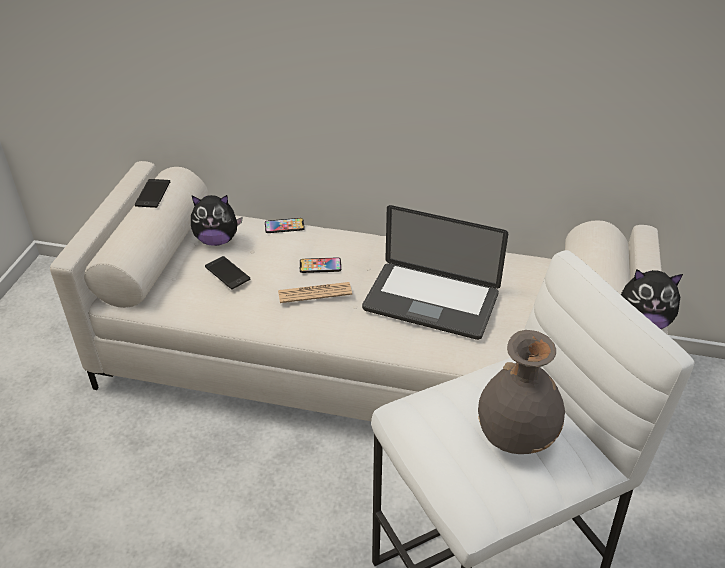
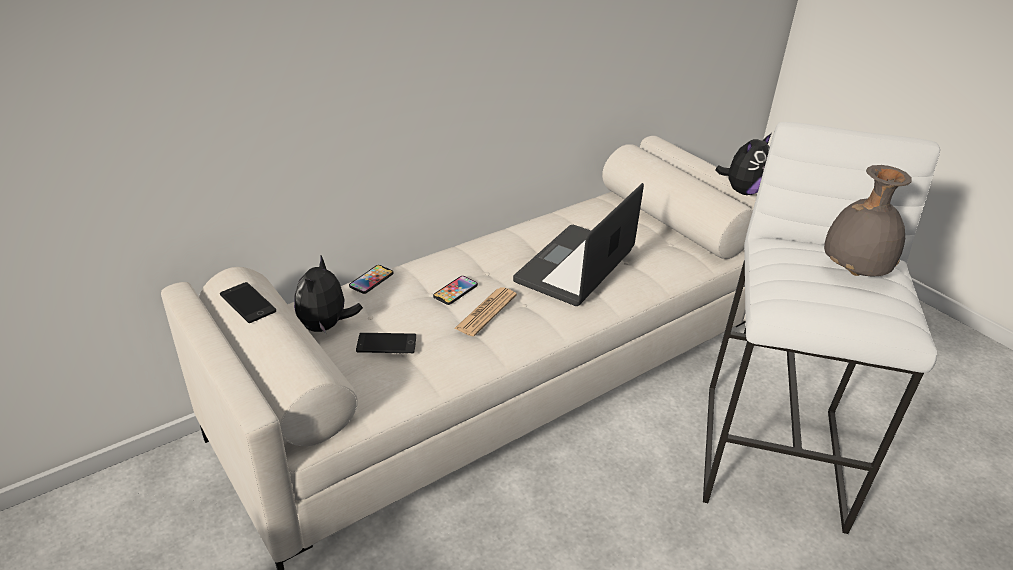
camera: 50 degrees left, 5 degrees down
(217, 240) = (326, 326): plush toy -> plush toy turned 150 degrees clockwise
(431, 302) = (575, 266): laptop -> laptop turned 150 degrees clockwise

